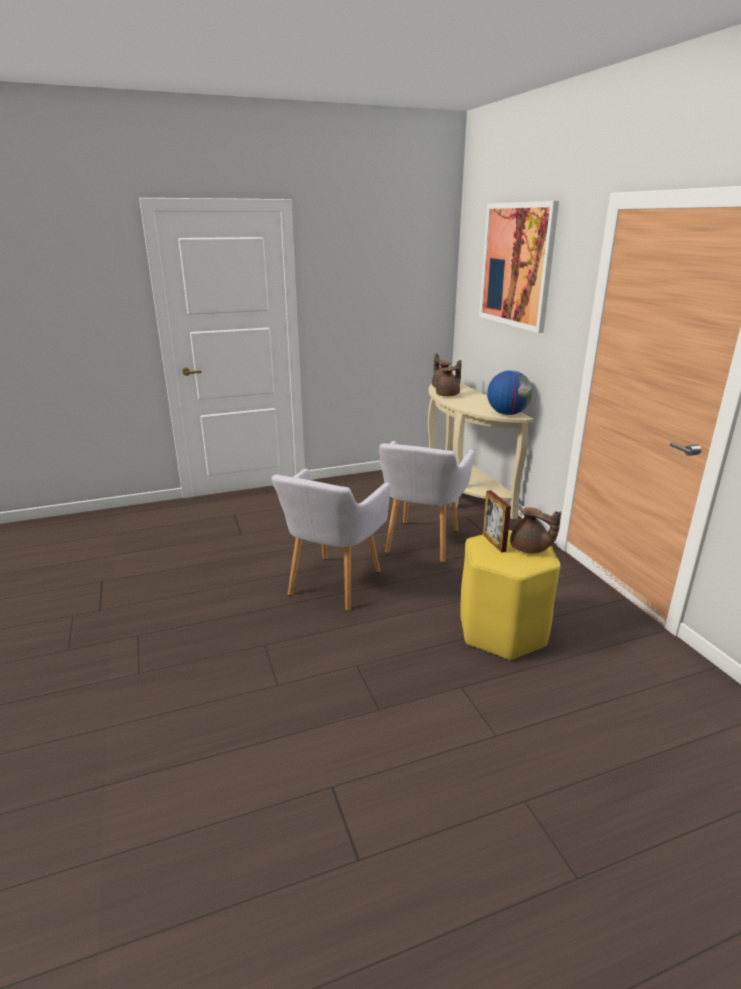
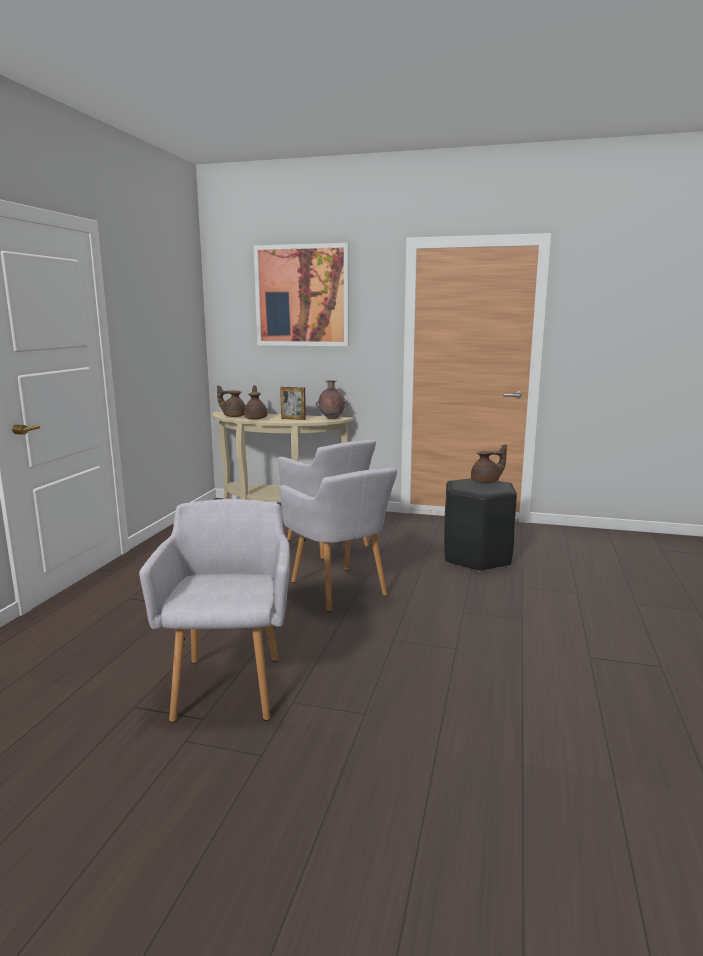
camera: 55 degrees left, 10 degrees down
(148, 600) = (230, 683): none -> grey armchair
(493, 542) = (466, 486): picture frame -> picture frame (293, 419)
(501, 631) = (476, 558): yellow stool -> black stool
(507, 414) = (331, 418): globe -> brown vase

